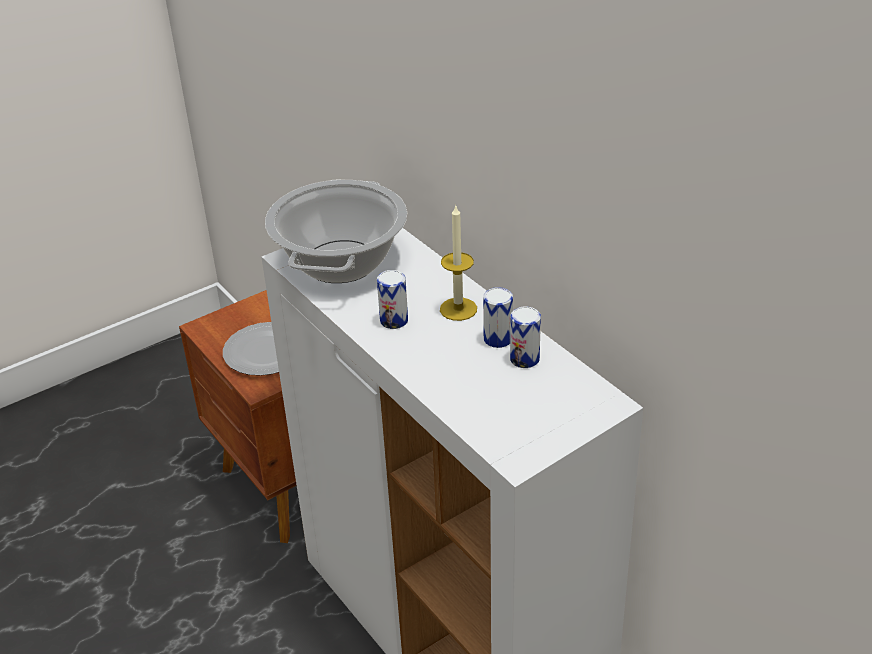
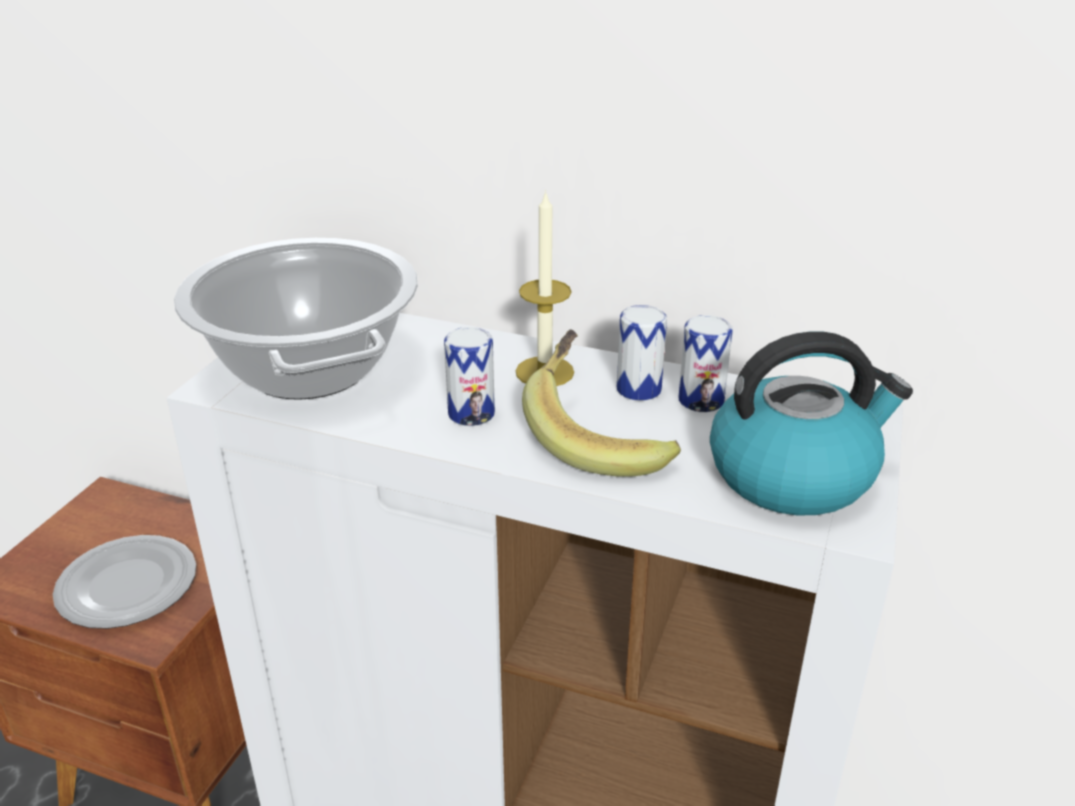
camera: 35 degrees left, 5 degrees down
(444, 359) = (599, 436): none -> banana
(522, 421) = (794, 474): none -> kettle

